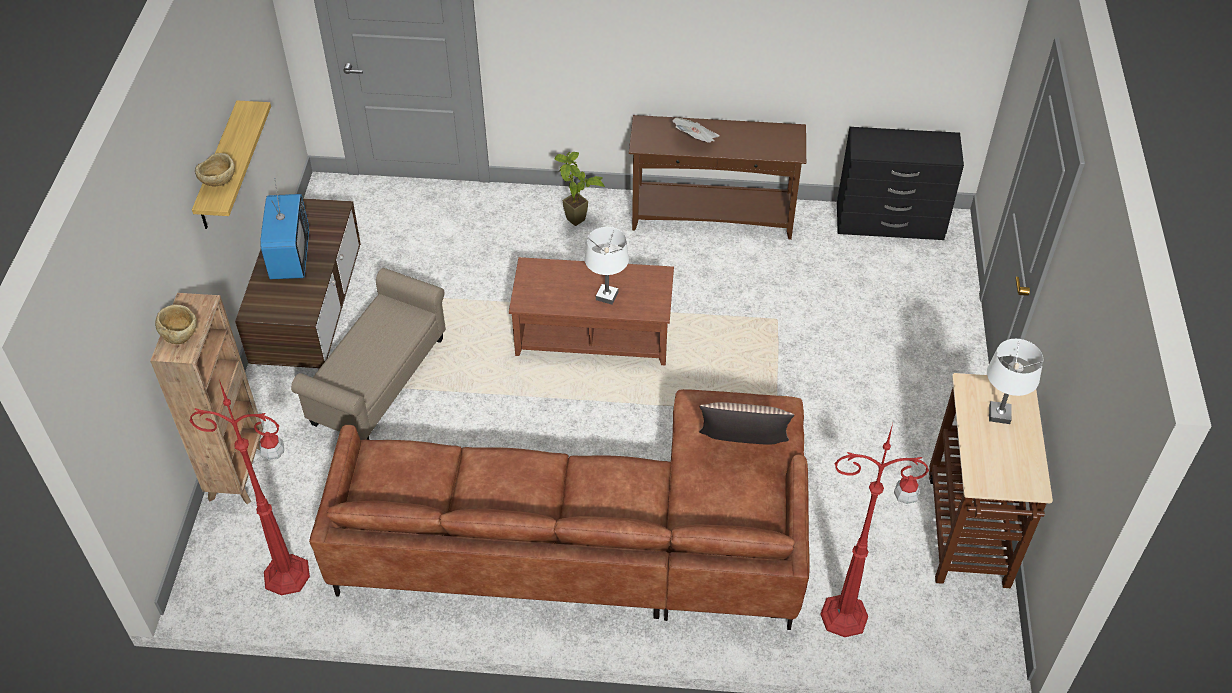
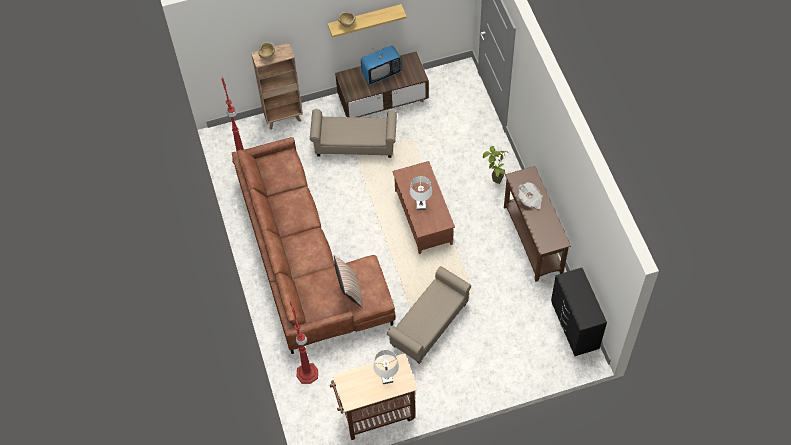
camera: 70 degrees right, 10 degrees up
(814, 397) = (429, 325): none -> beige ottoman

